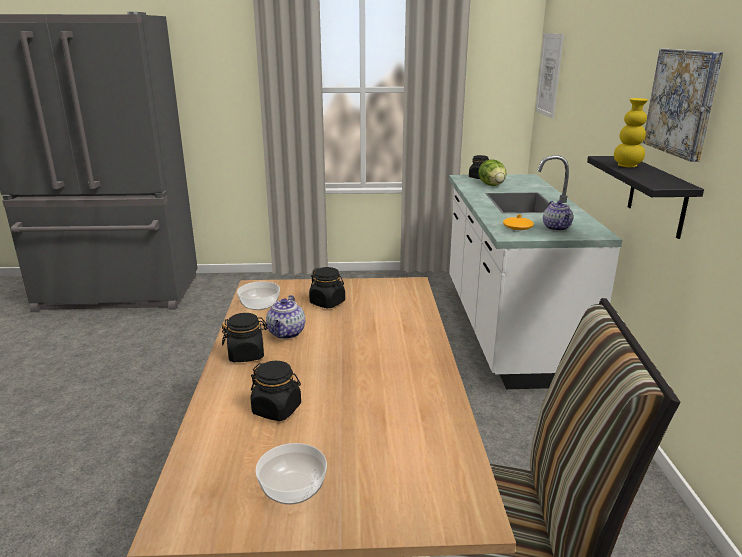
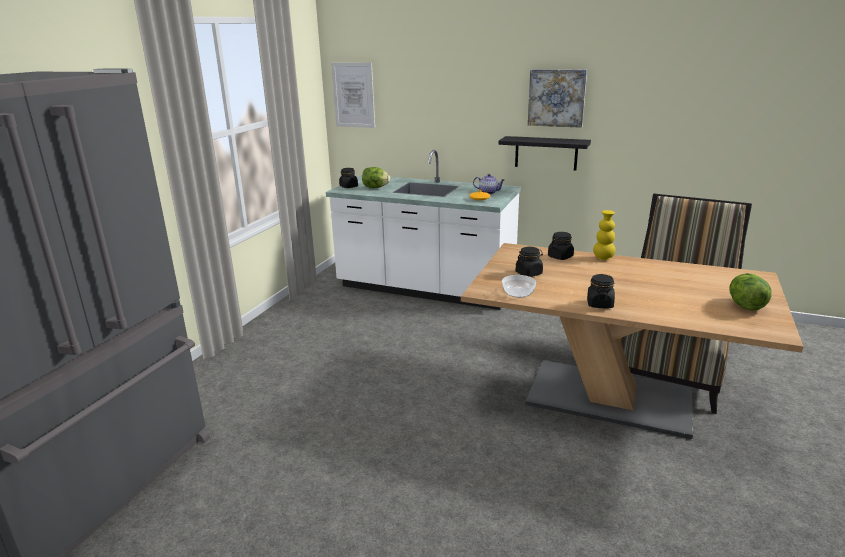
camera: 65 degrees left, 0 degrees up
(277, 409) = (672, 302): black jar -> black jar (560, 256)
(286, 333) = (572, 290): teapot -> none
(291, 487) = (745, 306): bowl -> lettuce
(627, 166) = (533, 139): yellow vase -> yellow vase (603, 258)

